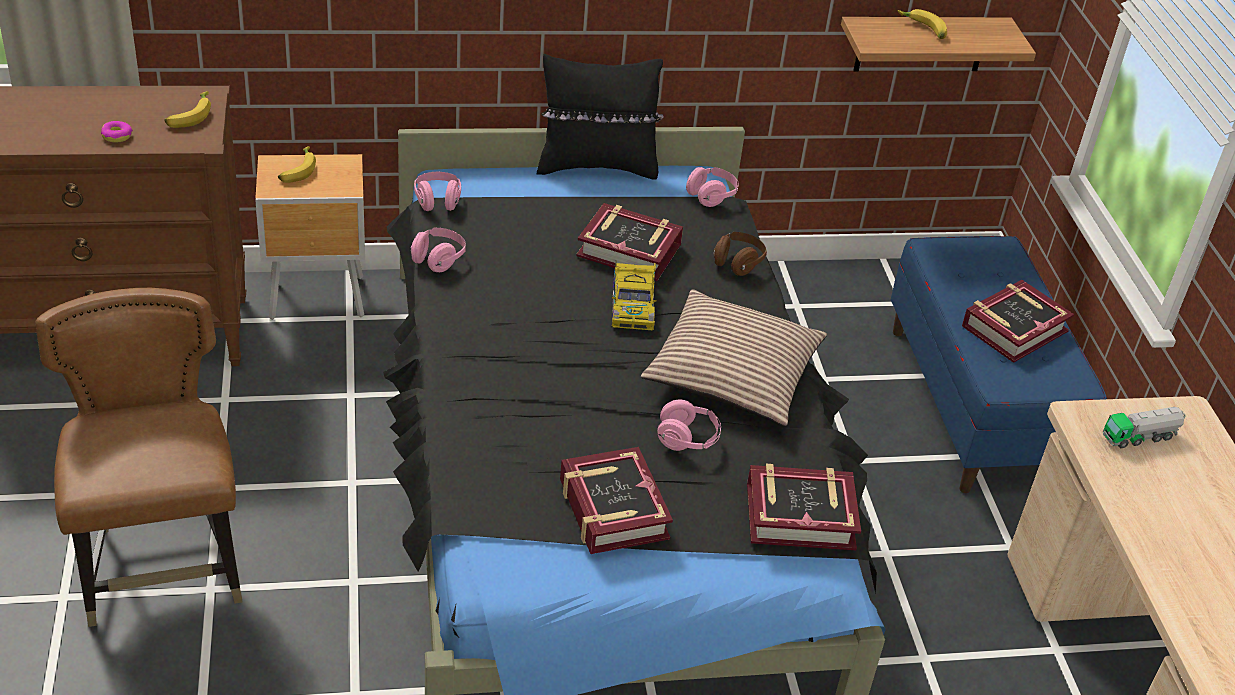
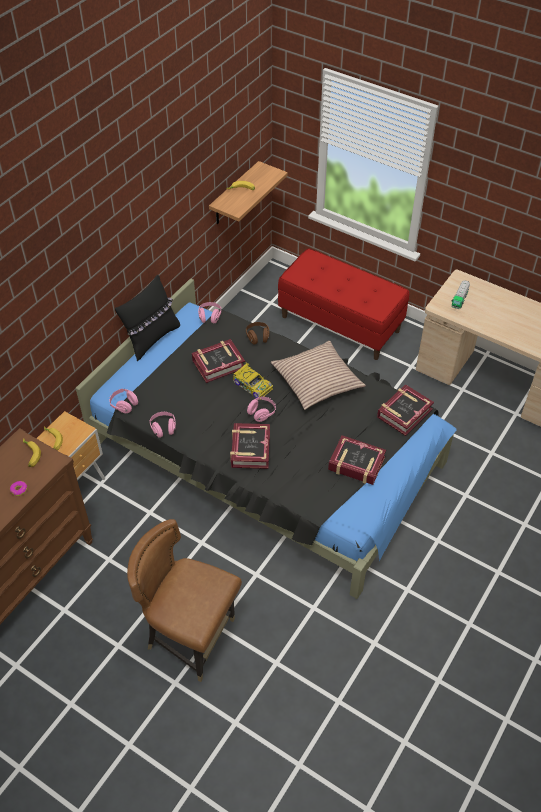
camera: 45 degrees left, 10 degrees up
(687, 439) = (340, 418): pink headphones -> pink headphones (261, 413)
(975, 405) = (340, 323): blue bench -> red bench
(1013, 328) = (354, 287): book -> book (250, 449)

